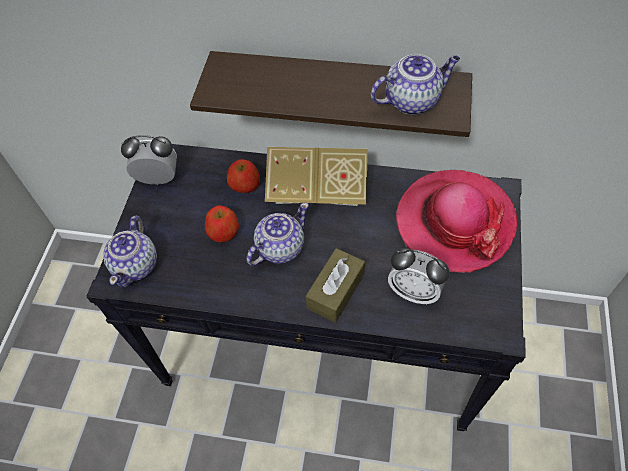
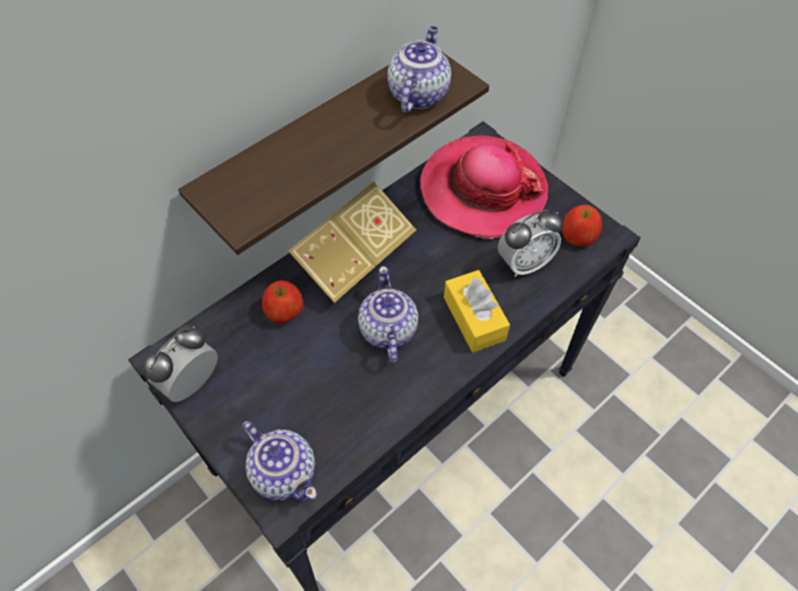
camera: 55 degrees left, 0 degrees up
(223, 231) = (322, 365): apple -> apple (578, 235)
(335, 291) = (474, 318): brown tissue box -> yellow tissue box

